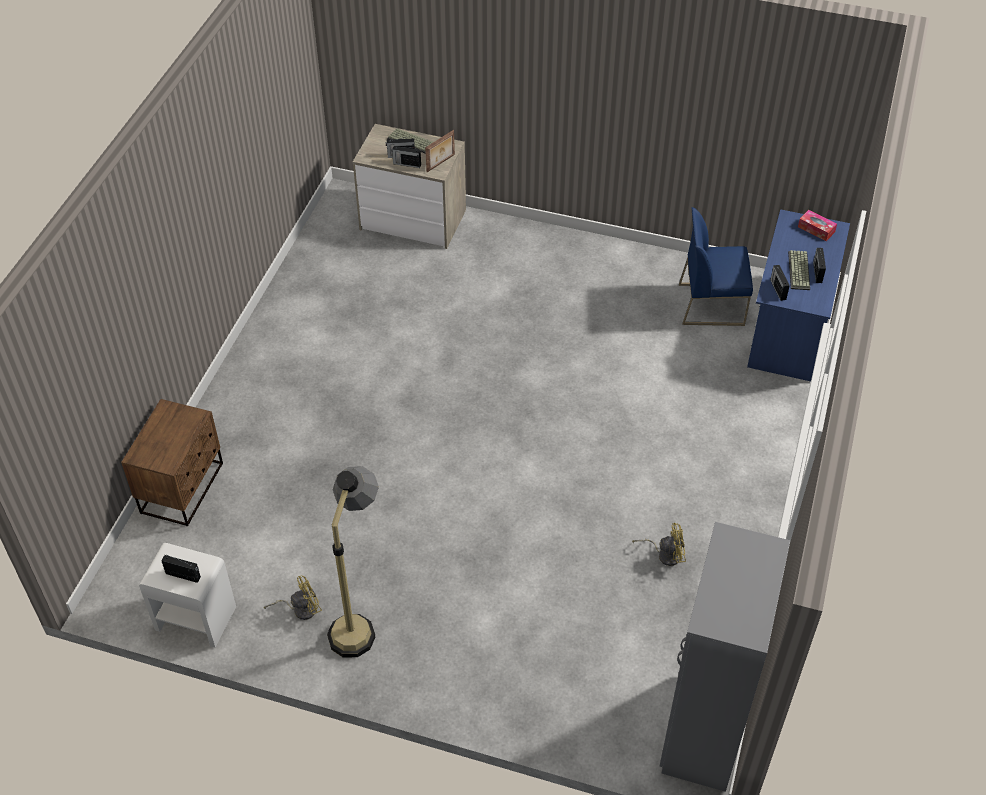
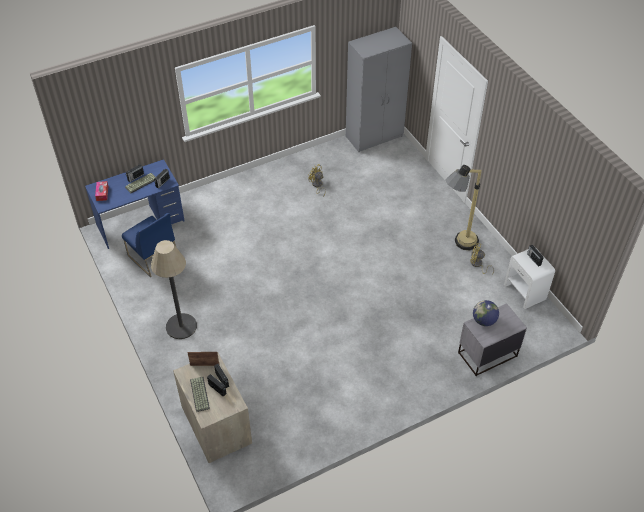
camera: 135 degrees left, 0 degrees up
(183, 488) = (487, 354): brown nightstand -> grey nightstand
(186, 431) = (484, 321): none -> globe
(570, 266) = (181, 326): none -> floor lamp

